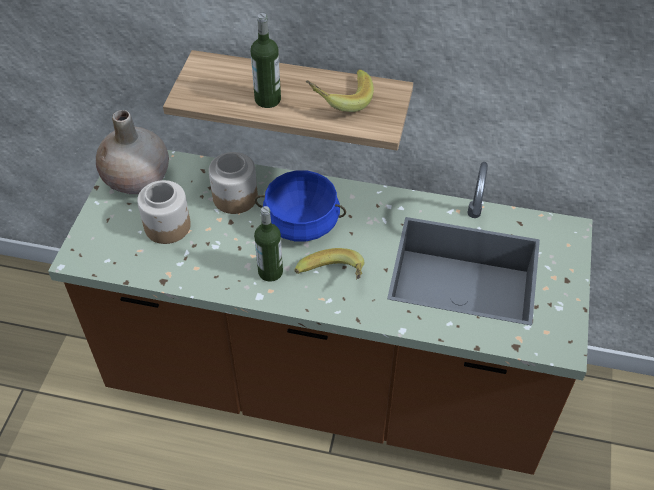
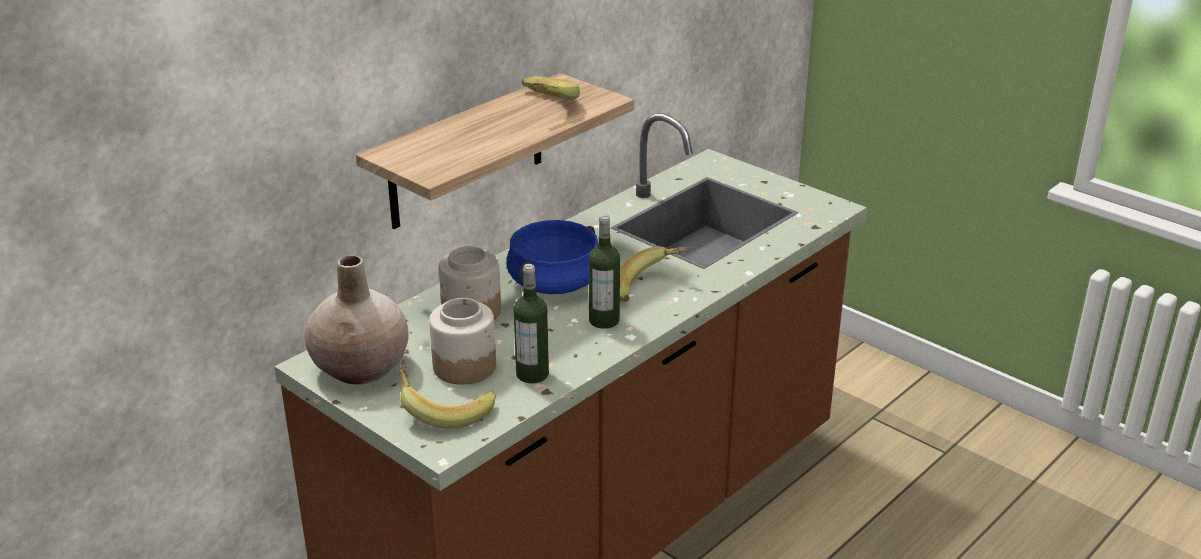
camera: 60 degrees left, 20 degrees down
(114, 240) = (443, 409): none -> banana
(267, 99) = (496, 136): bottle -> bottle (532, 374)

